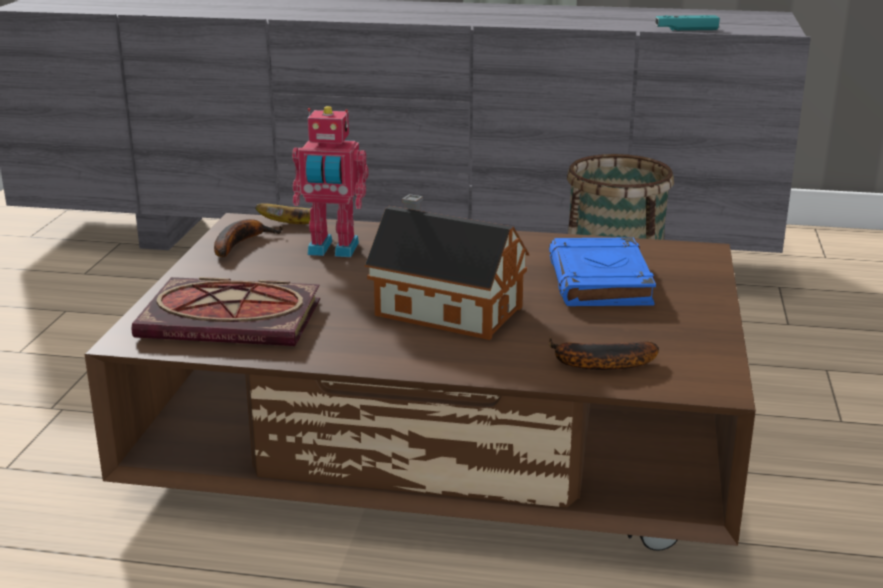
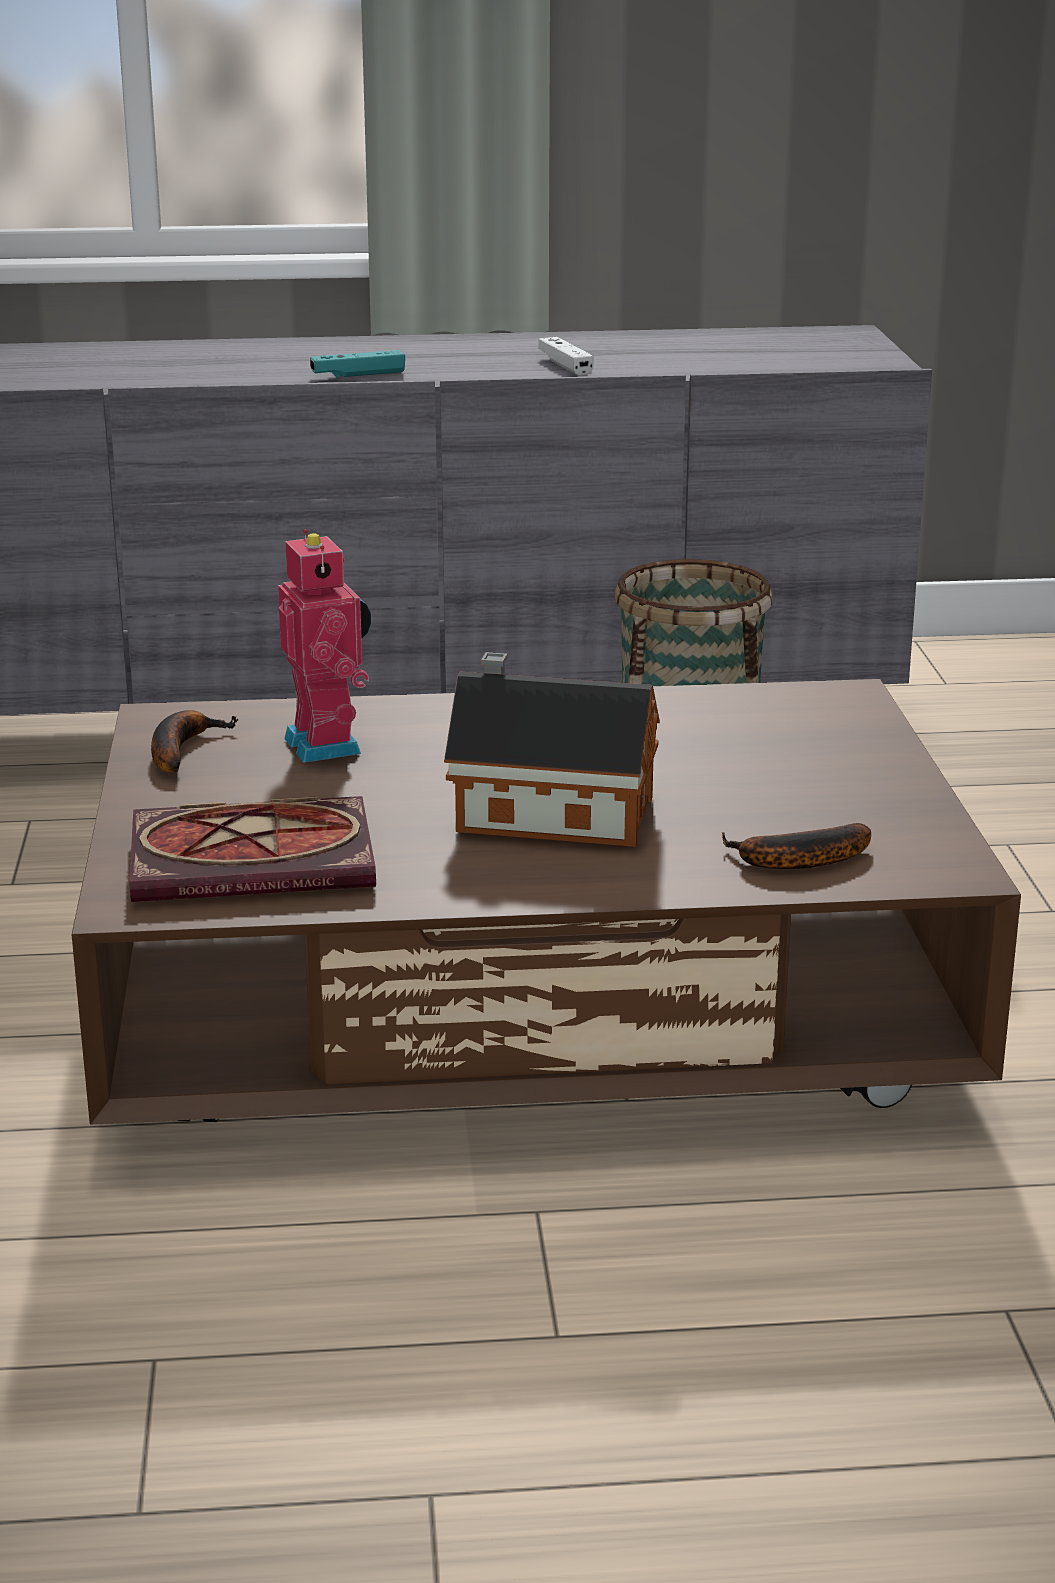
camera: 15 degrees left, 0 degrees up
(292, 224) = (239, 712): banana -> none
(332, 250) = (328, 745): toy robot -> toy robot turned 105 degrees counterclockwise
(564, 23) = (565, 366): none -> white game controller
(600, 282) = (737, 751): blue book -> none
(686, 30) = (749, 366): turquoise game controller -> turquoise game controller (358, 375)

